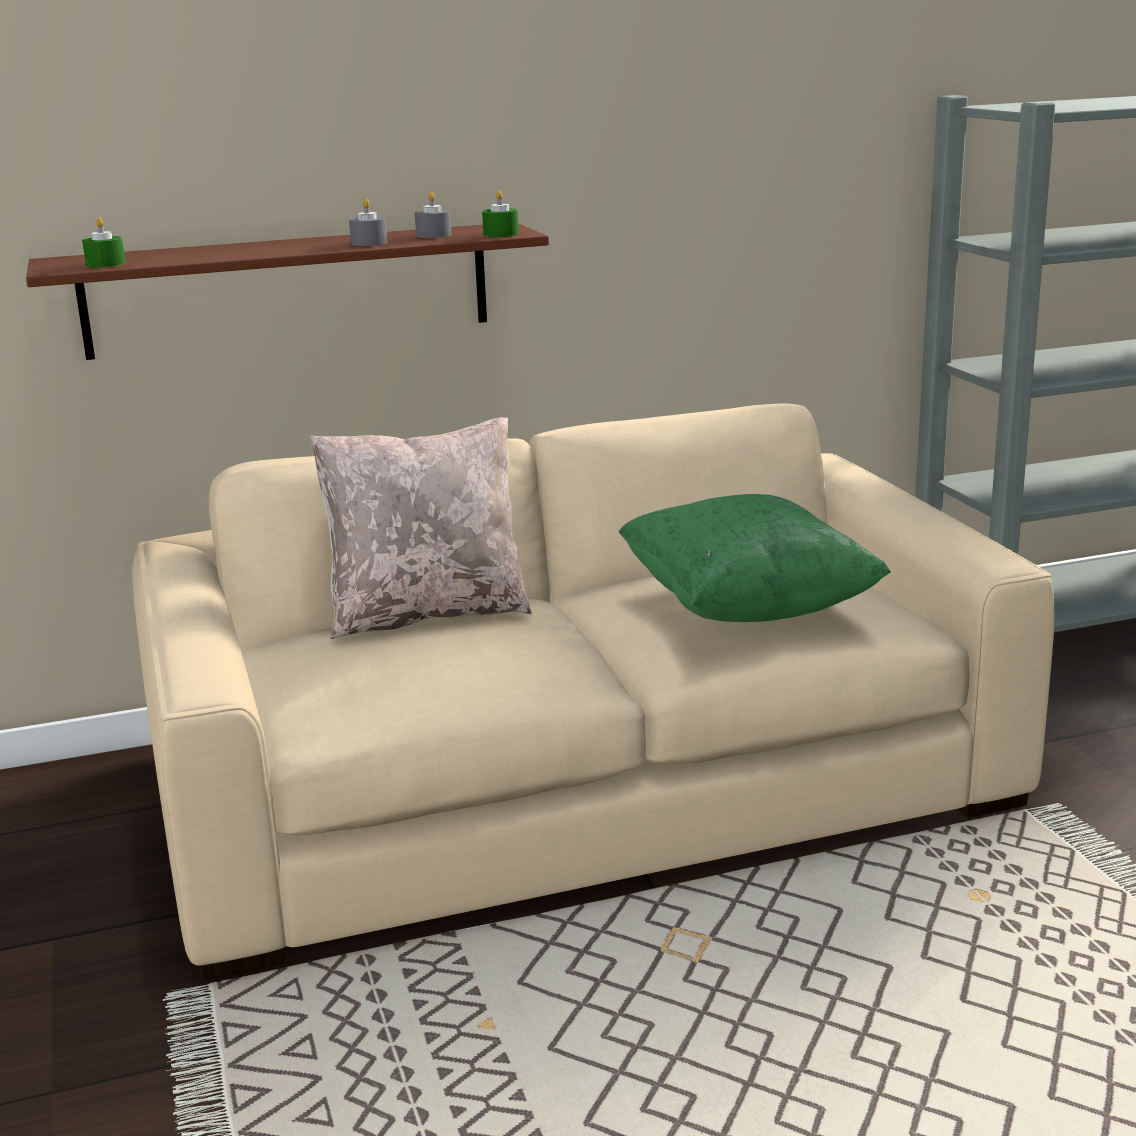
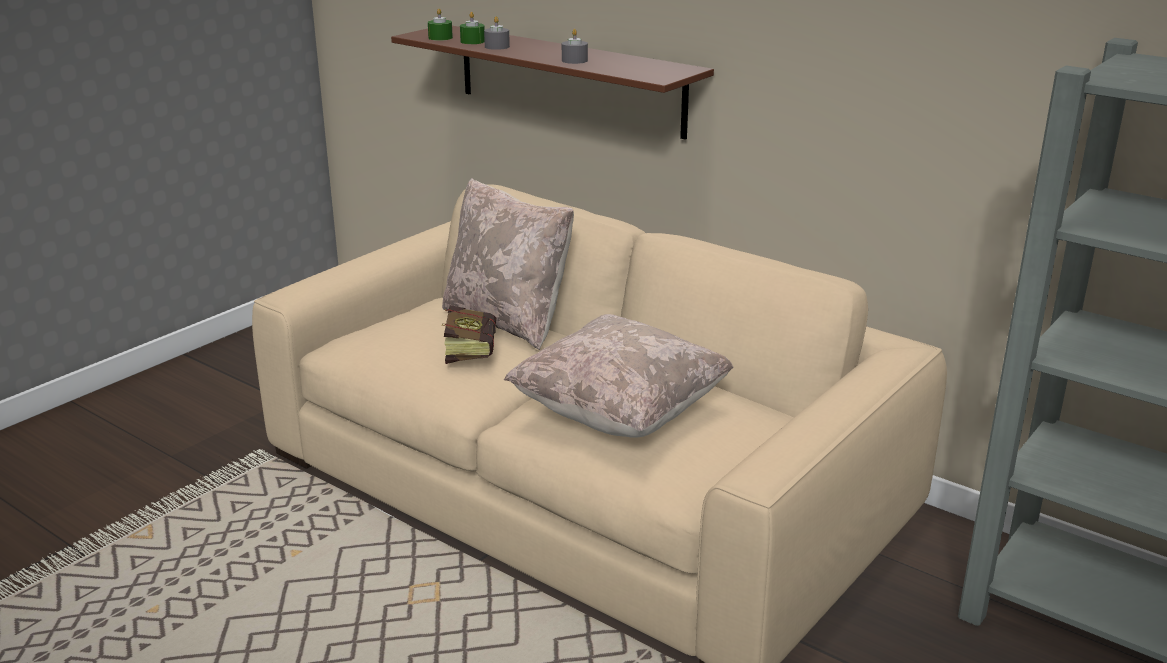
camera: 55 degrees right, 5 degrees up
(433, 235) = (624, 65): grey candle -> grey candle (497, 46)
(492, 642) = (471, 351): none -> book
(501, 234) = (650, 76): green candle -> green candle (472, 41)
(747, 608) = (620, 413): green pillow -> beige pillow

